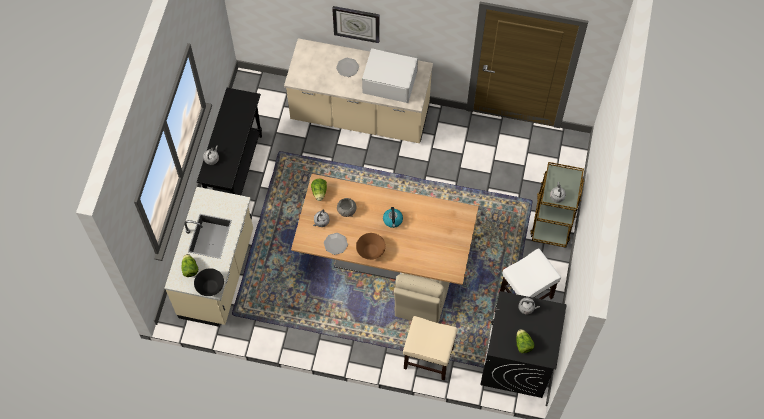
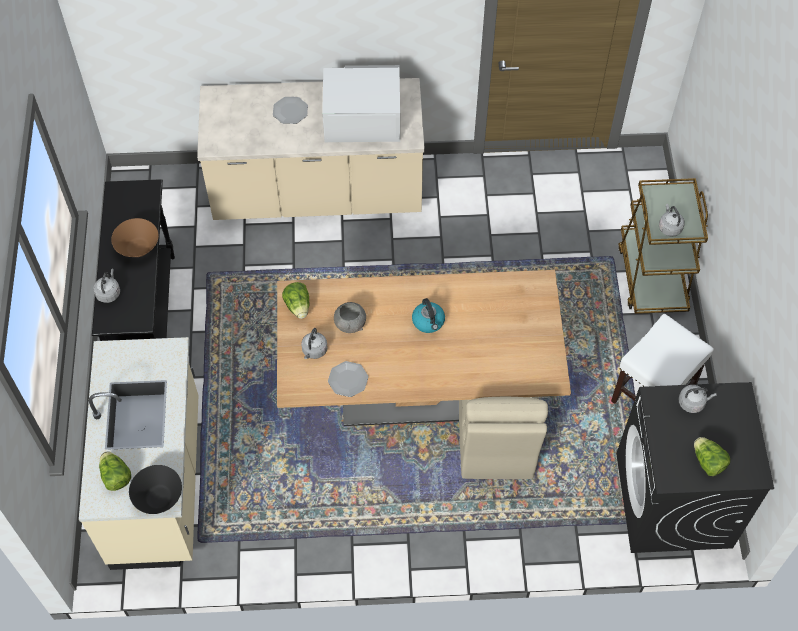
camera: 15 degrees left, 5 degrees down
(356, 23) = (292, 33): wall clock -> none
(370, 251) = (408, 377): brown bowl -> brown bowl (138, 248)
(427, 358) = (535, 531): beige stool -> none

